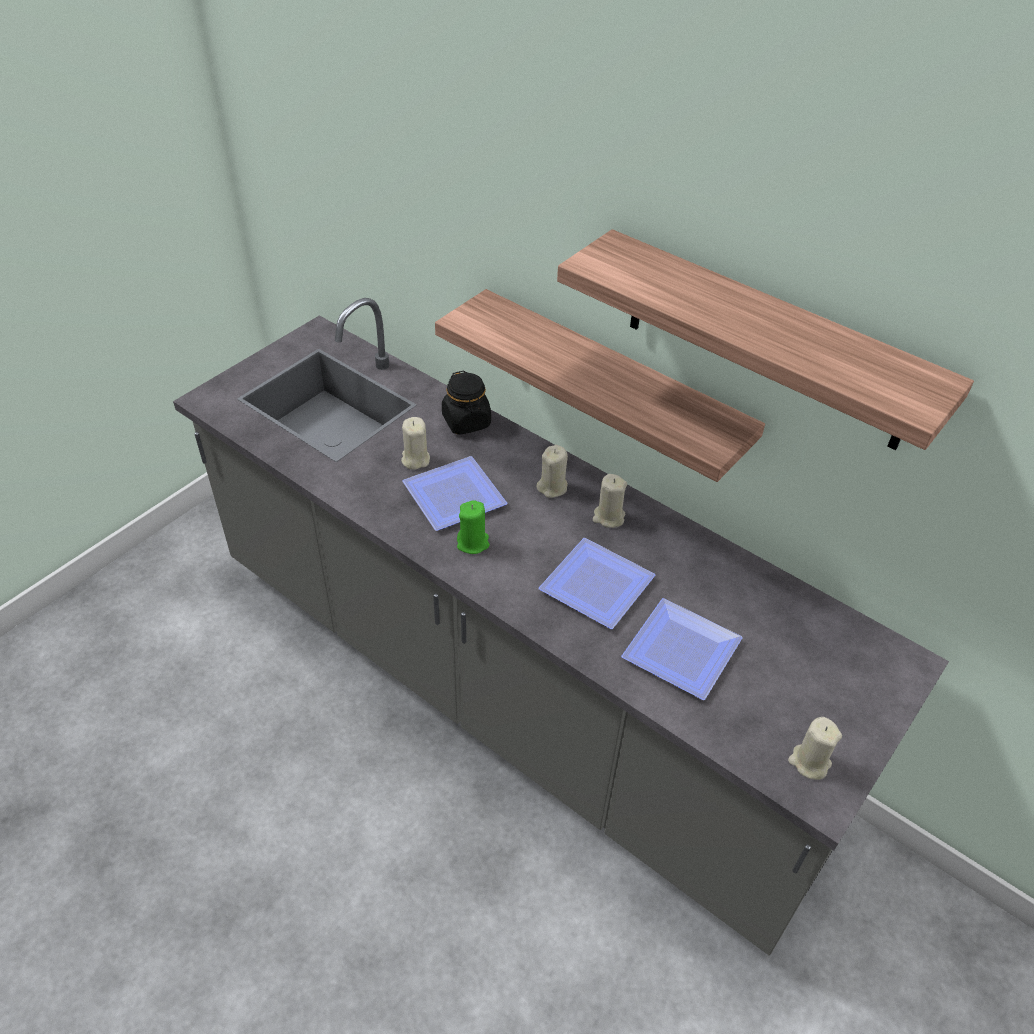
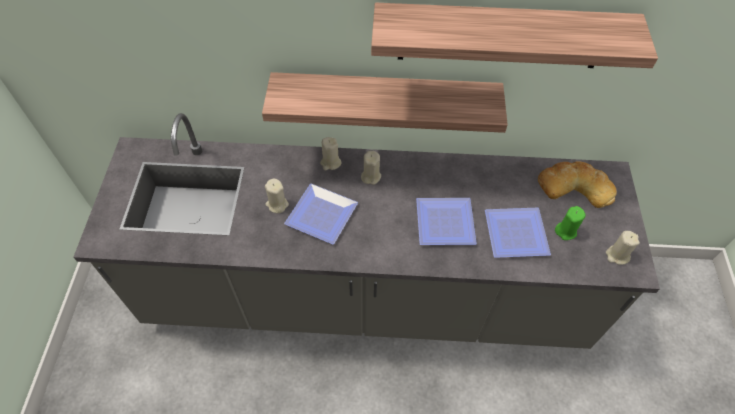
camera: 35 degrees left, 10 degrees up
(466, 421) = (285, 161): black jar -> none
(473, 543) = (358, 238): green candle -> green candle (566, 231)
(608, 517) = (416, 177): beige candle -> beige candle (330, 163)
(827, 644) = (574, 186): none -> bread

